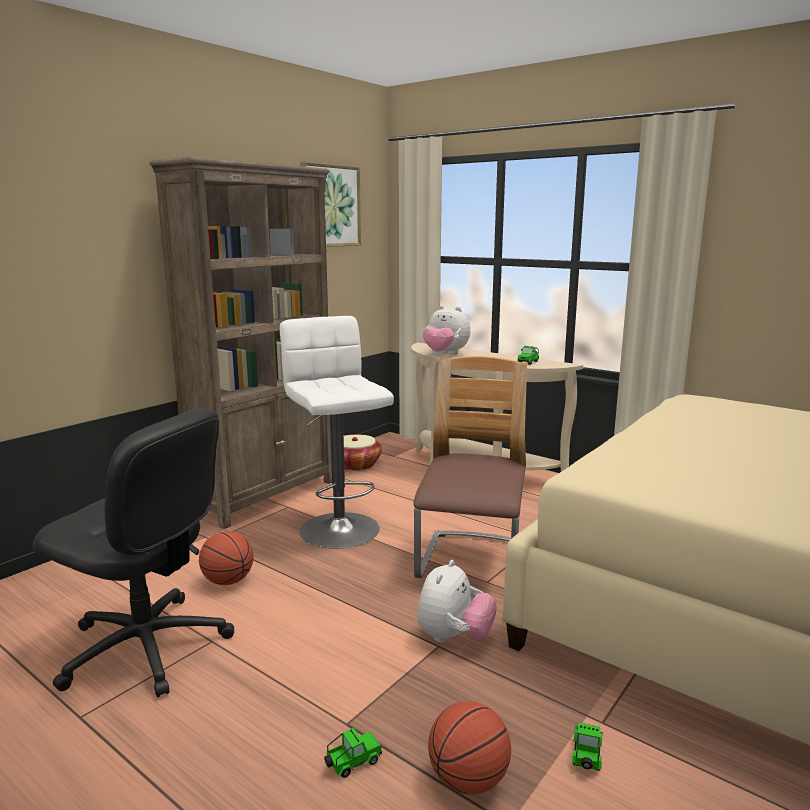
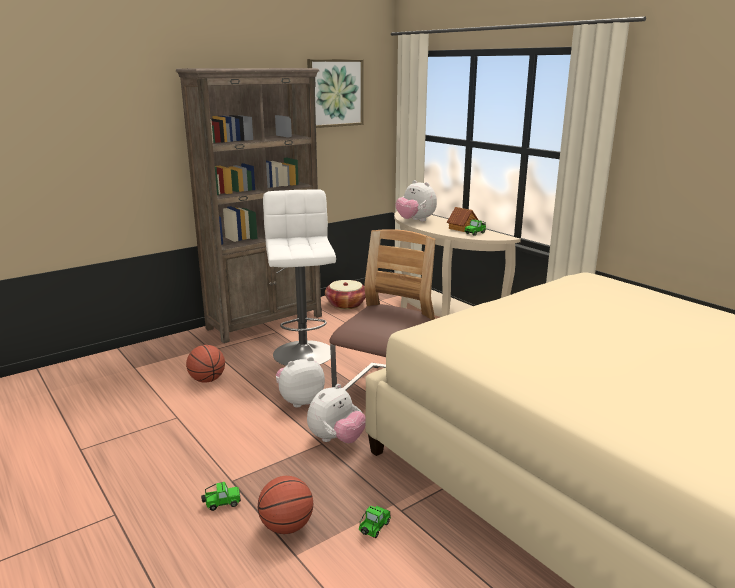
camera: 15 degrees right, 5 degrees up
(145, 647) = (135, 415): black office chair -> none
(372, 592) = (299, 401): none -> plush toy
(507, 358) = (462, 228): none -> toy house

